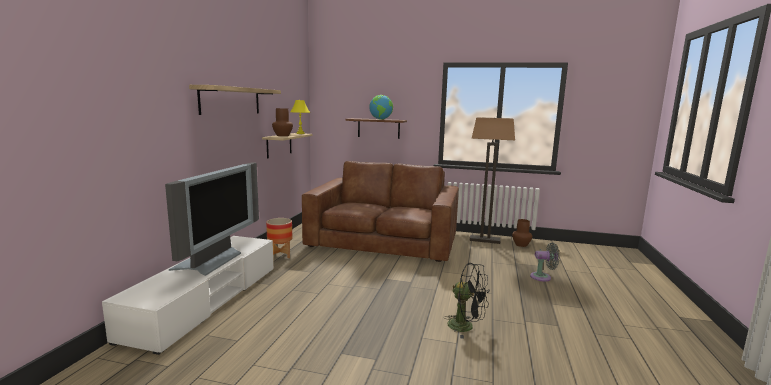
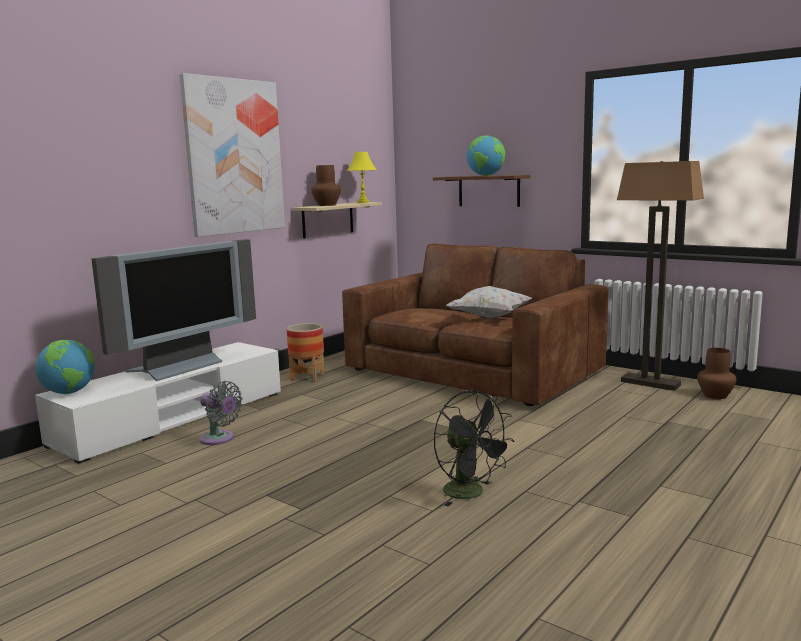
camera: 25 degrees right, 0 degrees up
(136, 295) = (69, 392): none -> globe
(231, 101) = (234, 157): shelf -> picture
(402, 208) = (489, 317): none -> white pillow
(543, 277) = (694, 447): grey fan -> grey fan (219, 439)

